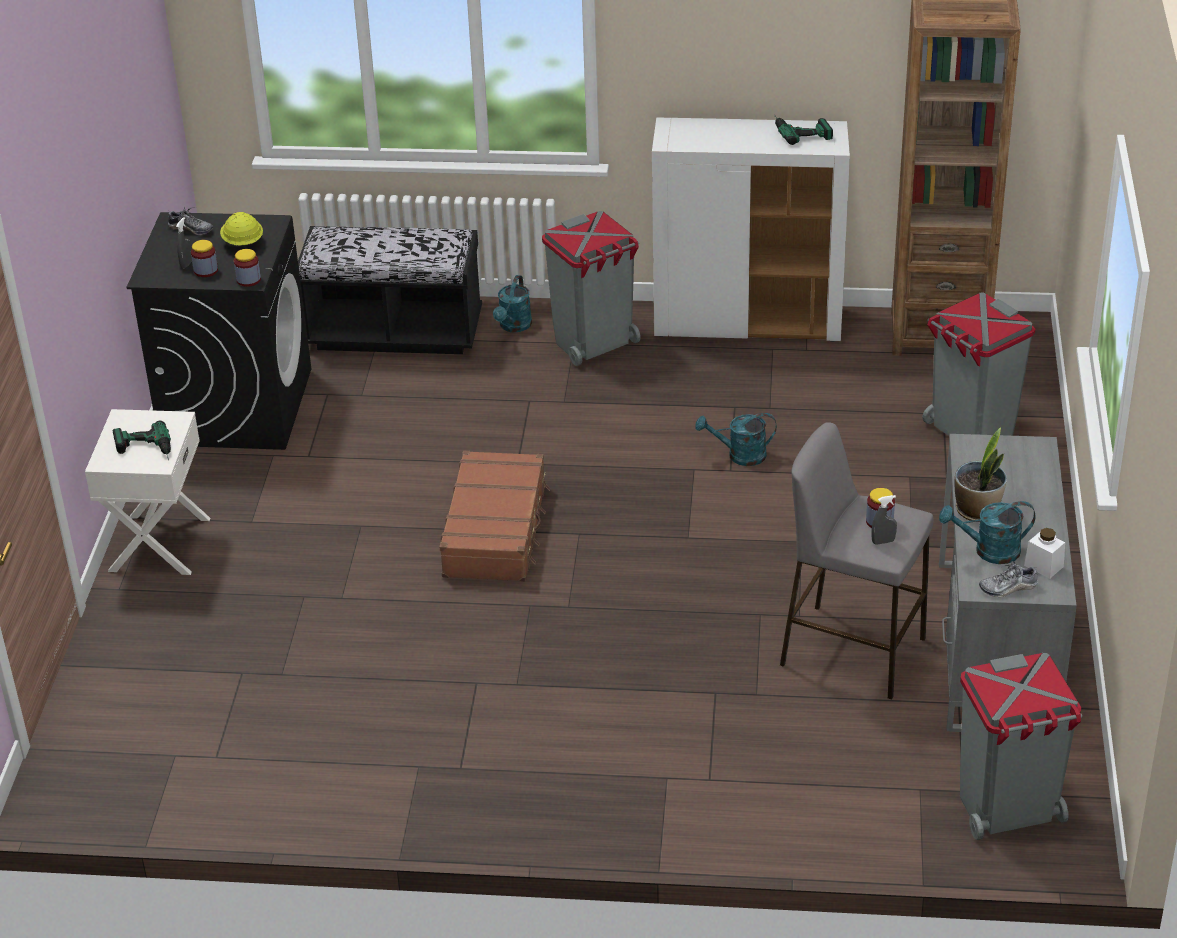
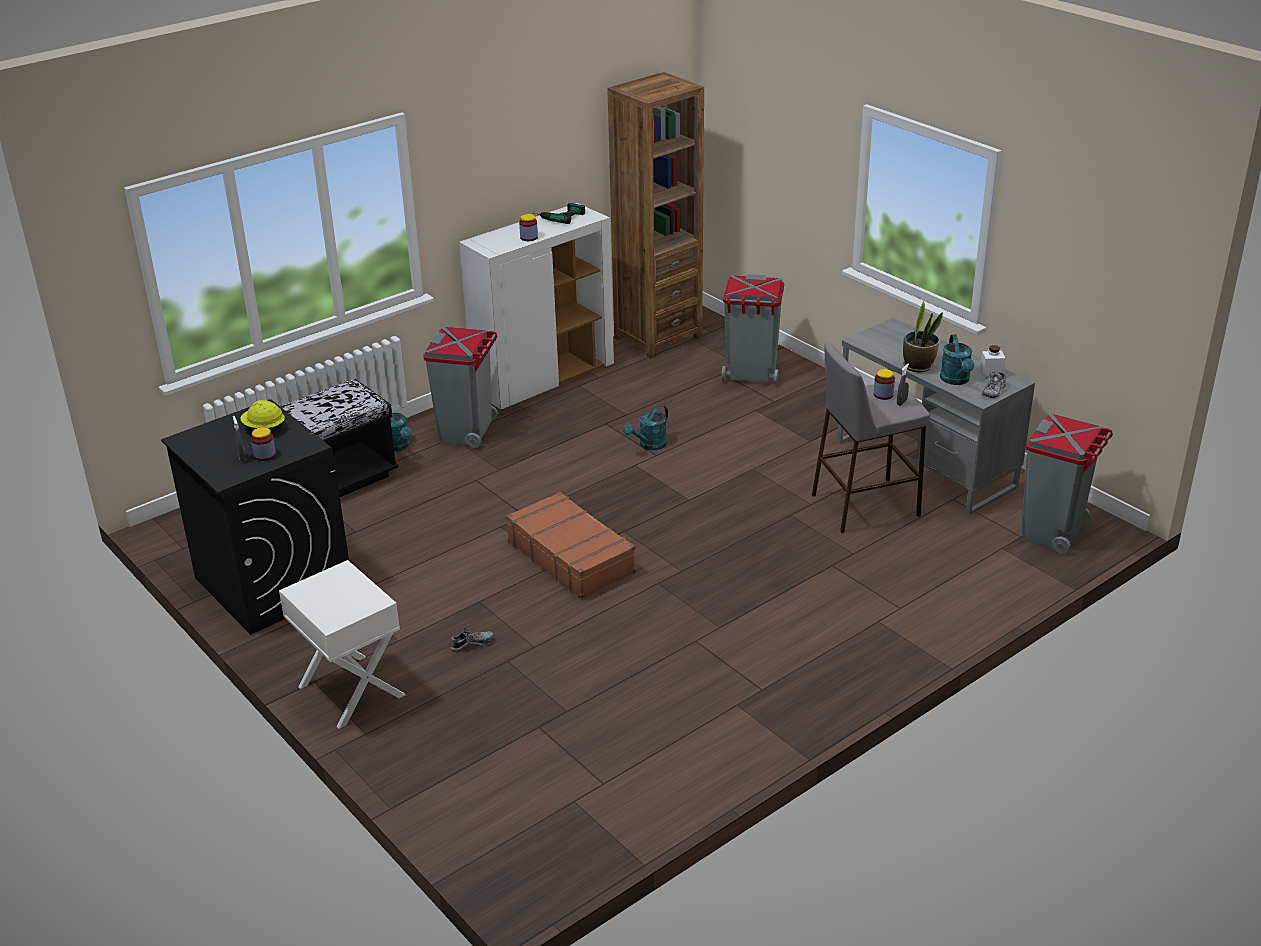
camera: 45 degrees left, 5 degrees down
(145, 450) = (351, 599): power drill -> none
(191, 229) = (206, 438): shoe -> shoe (472, 644)
(248, 280) = (309, 446): jar -> jar (529, 237)
(989, 551) = (956, 380): turquoise watering can -> turquoise watering can turned 45 degrees counterclockwise

